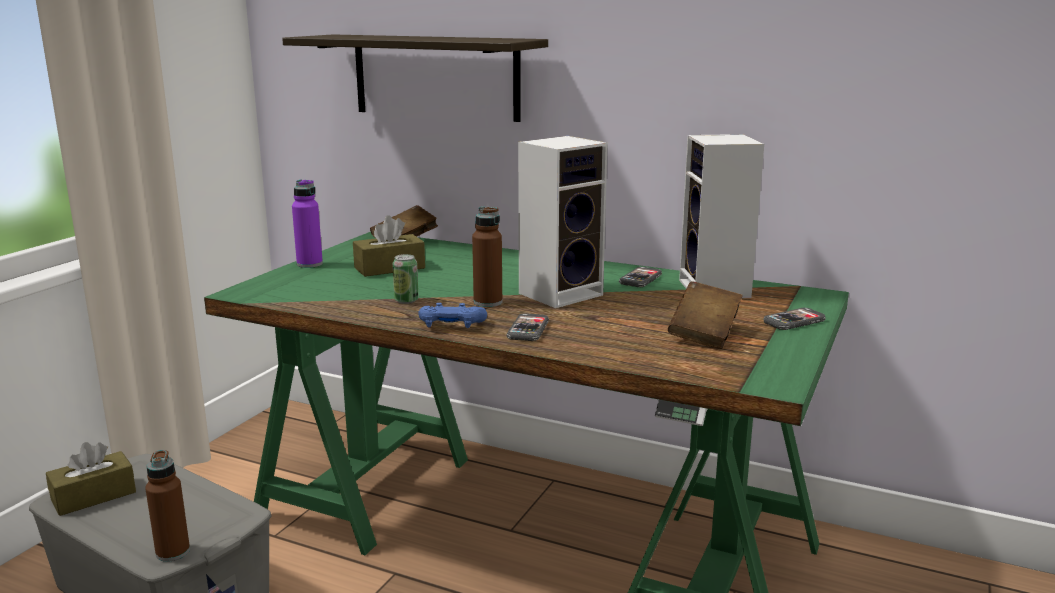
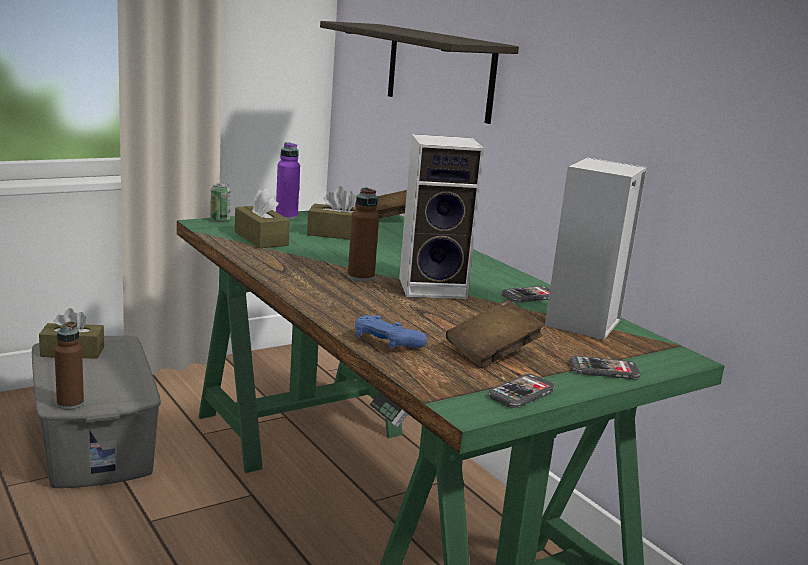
camera: 30 degrees right, 0 degrees up
(328, 292) = (261, 238): none -> brown tissue box
(406, 300) = (303, 259): can -> can (220, 220)
(451, 326) = (299, 285): blue game controller -> blue game controller (386, 342)
(528, 329) = (350, 304): phone -> phone (521, 393)

